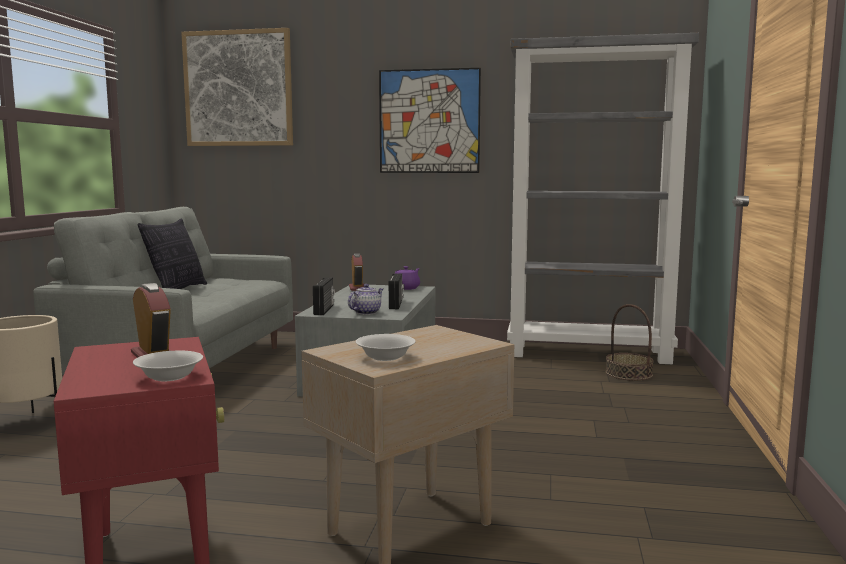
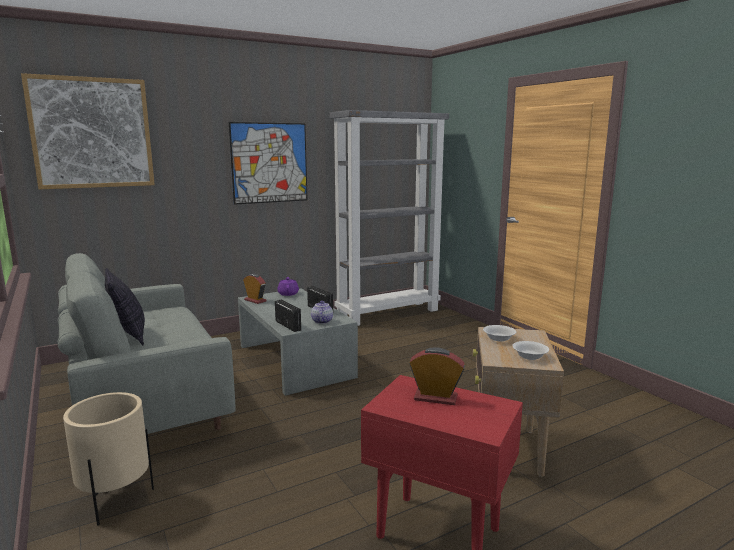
camera: 40 degrees left, 5 degrees up
(168, 376) = (491, 407): white bowl -> white bowl (498, 339)
(628, 374) = (430, 322): basket -> none

